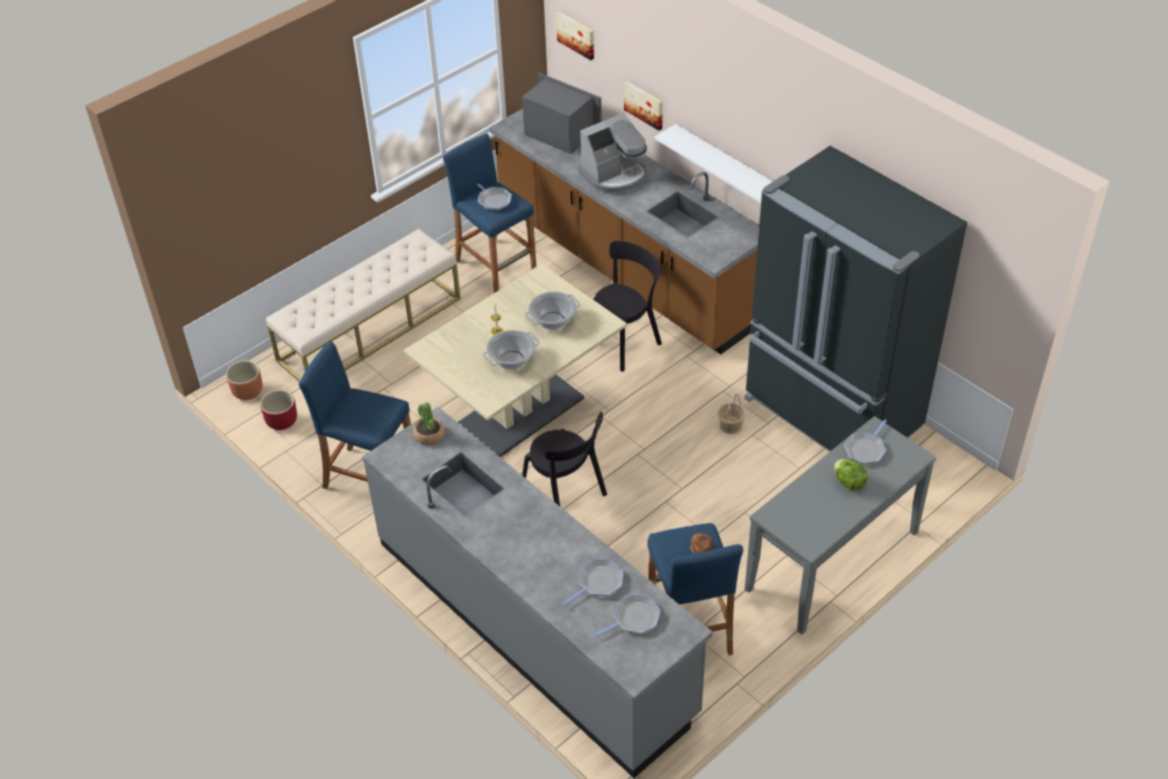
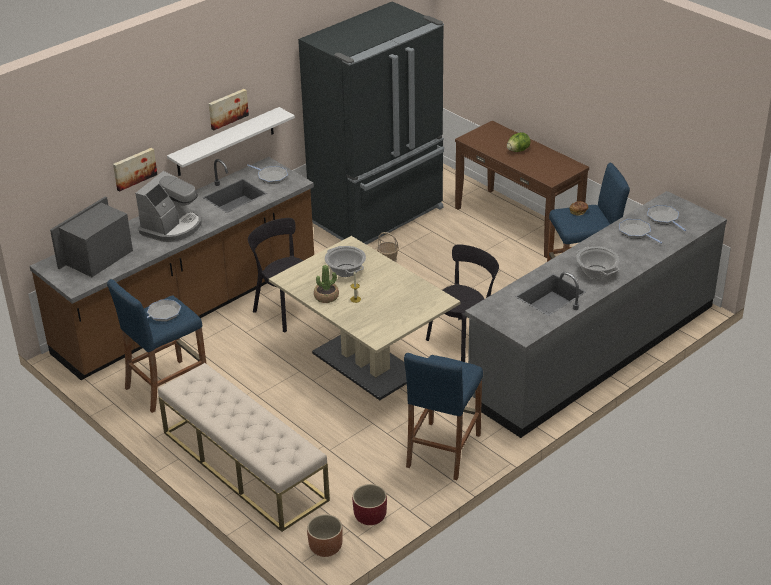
camera: 90 degrees left, 10 degrees down
(429, 435) = (498, 313): potted plant -> potted plant (326, 297)
(512, 360) = (392, 290): cooking pot -> cooking pot (596, 272)
(576, 34) = (51, 172): picture -> picture (227, 108)
(615, 175) = (172, 227): coffee machine -> coffee machine turned 60 degrees clockwise
(833, 561) = (518, 222): grey console table -> brown console table
(865, 449) = (487, 143): frying pan -> frying pan (271, 177)

